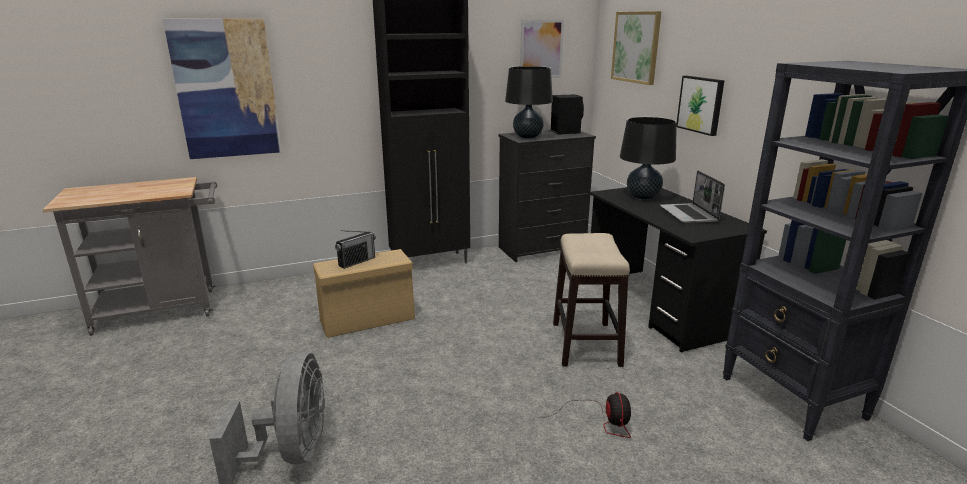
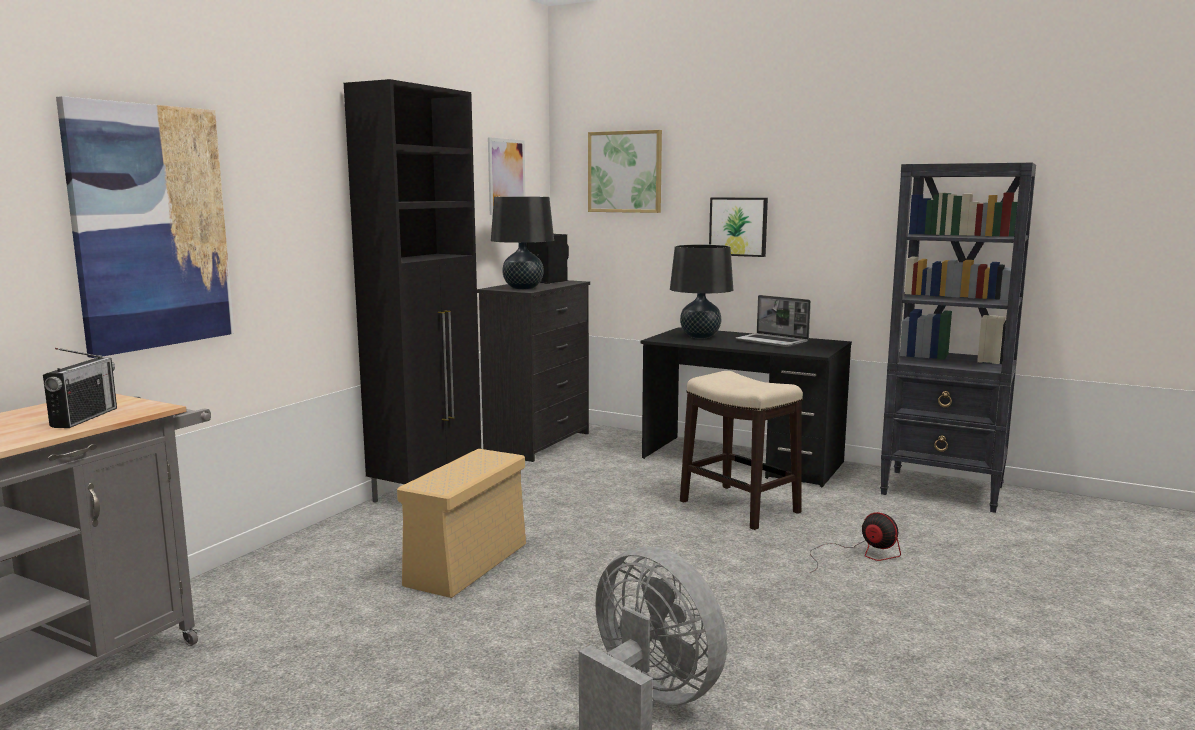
camera: 40 degrees left, 10 degrees down
(357, 262) = (456, 471): radio -> radio (84, 418)

